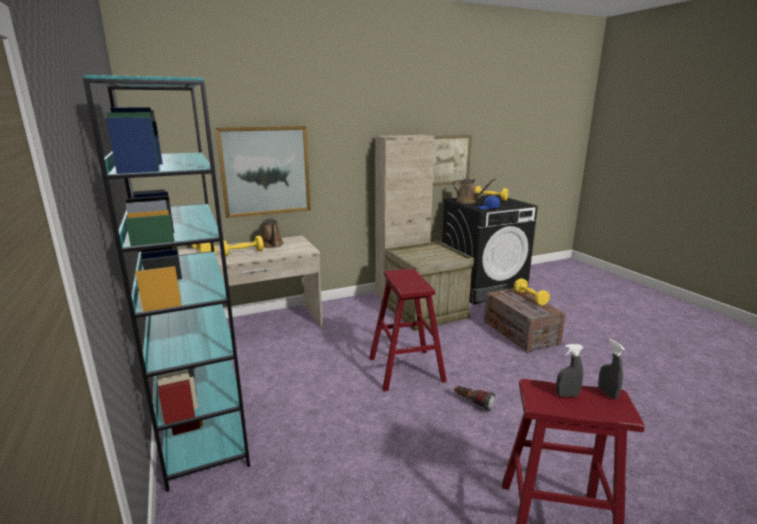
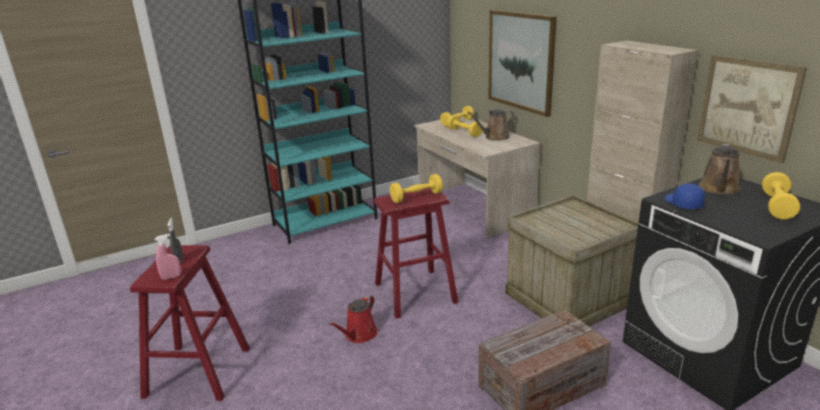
camera: 85 degrees right, 5 degrees up
(472, 403) = (359, 335): flashlight -> red watering can
(530, 298) = (563, 349): yellow dumbbell -> yellow dumbbell (416, 197)
(607, 393) = (171, 277): grey spray bottle -> pink spray bottle

